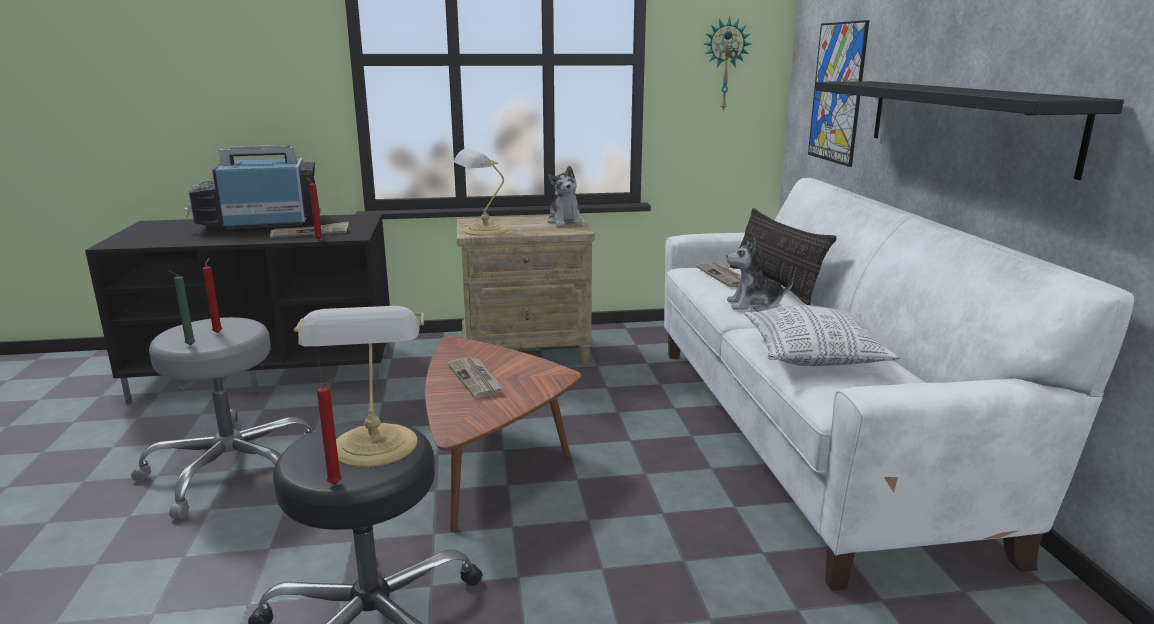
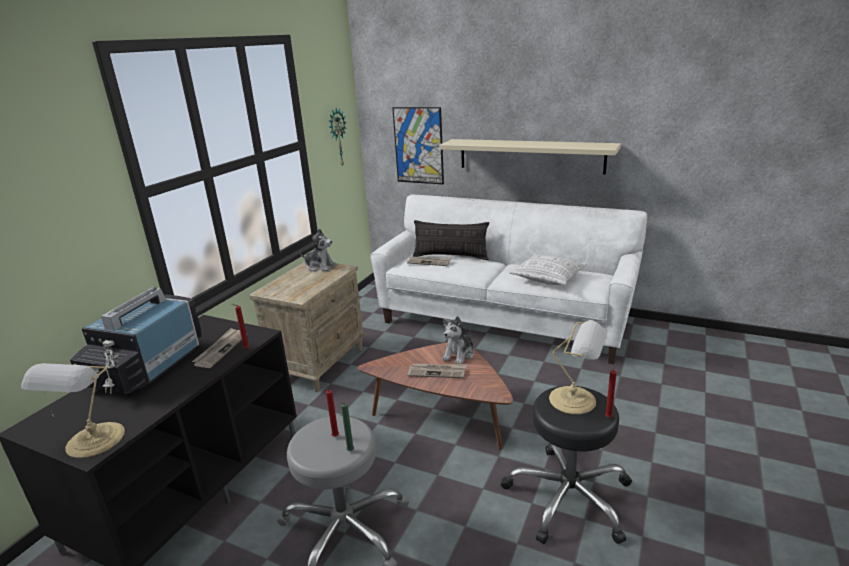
camera: 55 degrees left, 5 degrees up
(483, 230) = (298, 292): table lamp -> table lamp (93, 442)
(754, 305) = (474, 269): plush toy -> plush toy (459, 355)
(963, 121) = (530, 156): black shelf -> beige shelf

